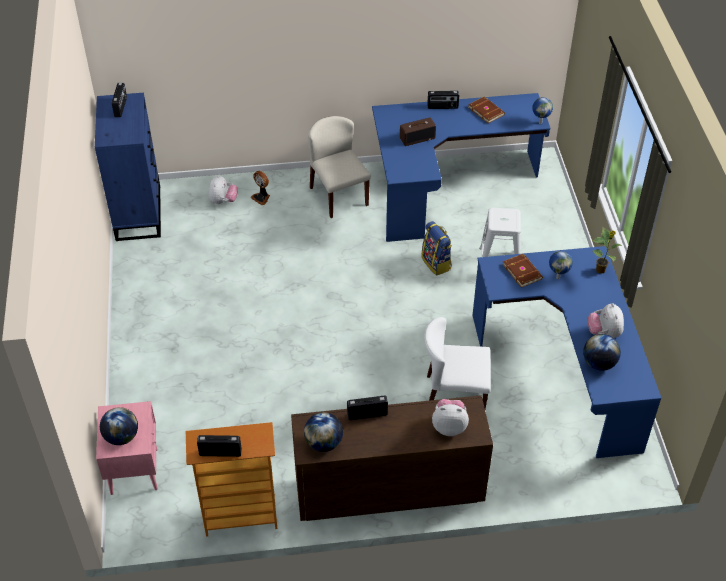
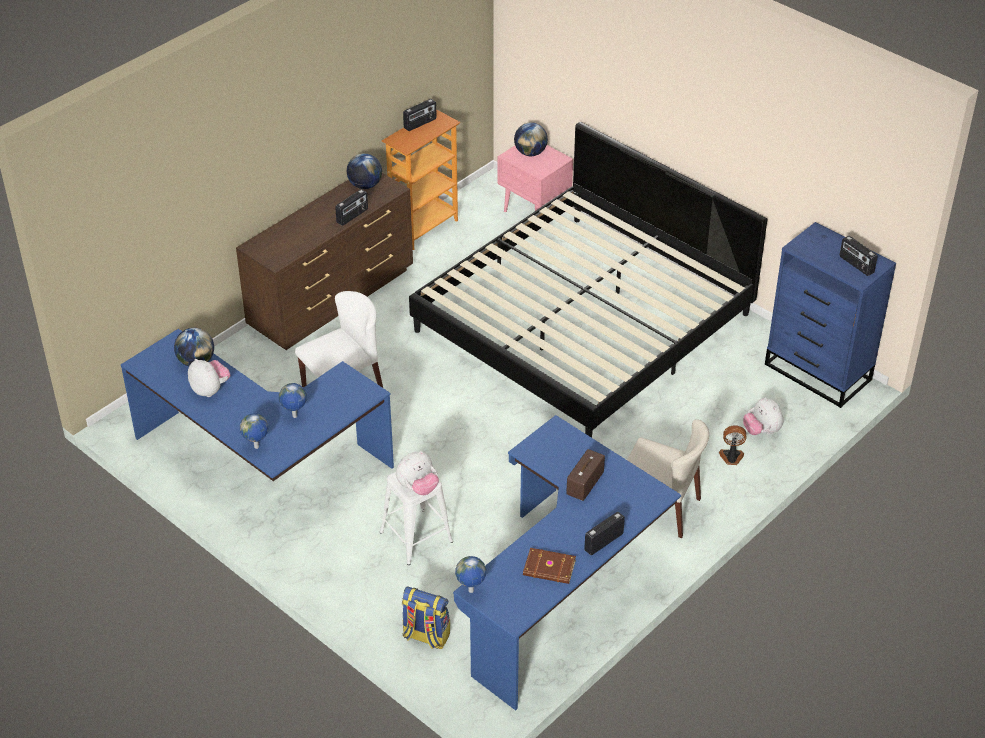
camera: 140 degrees right, 5 degrees down
(229, 341) = (583, 322): none -> bed
(436, 263) = (479, 497): backpack -> backpack (425, 636)
(449, 426) = (281, 240): plush toy -> plush toy (418, 487)
(522, 271) = (334, 403): brown book -> none
(601, 270) = (257, 447): potted plant -> globe

